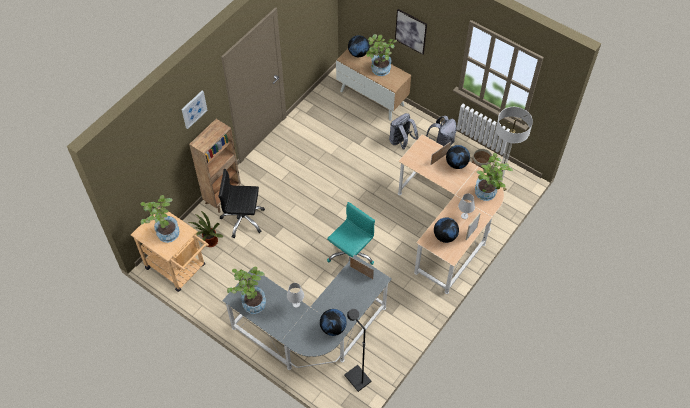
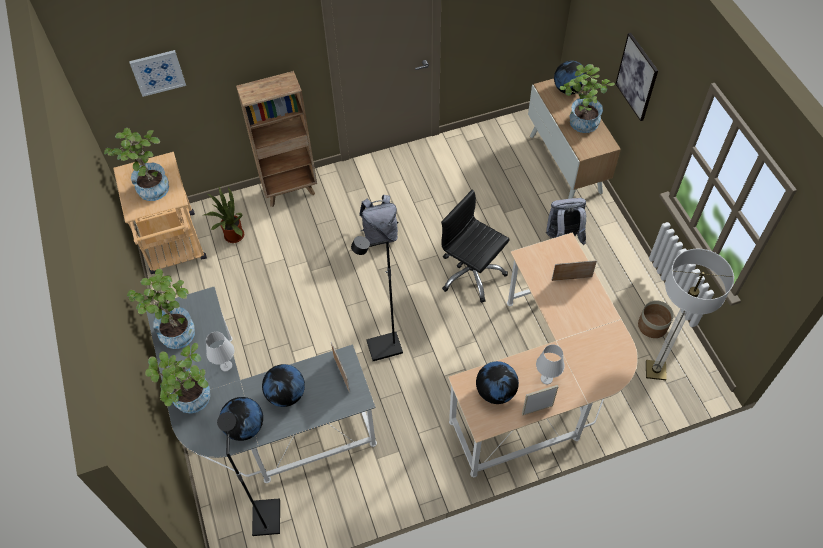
camera: 35 degrees right, 0 degrees up
(193, 109) = (253, 37): picture -> picture (158, 72)
(243, 219) = (291, 230): black office chair -> black office chair (471, 274)
(350, 255) = (384, 348): turquoise office chair -> black floor lamp
(441, 144) = (616, 268): grey backpack -> grey backpack (380, 235)
(456, 164) = (591, 299): globe -> globe (286, 394)
(488, 194) = (605, 367): potted plant -> potted plant (192, 402)

